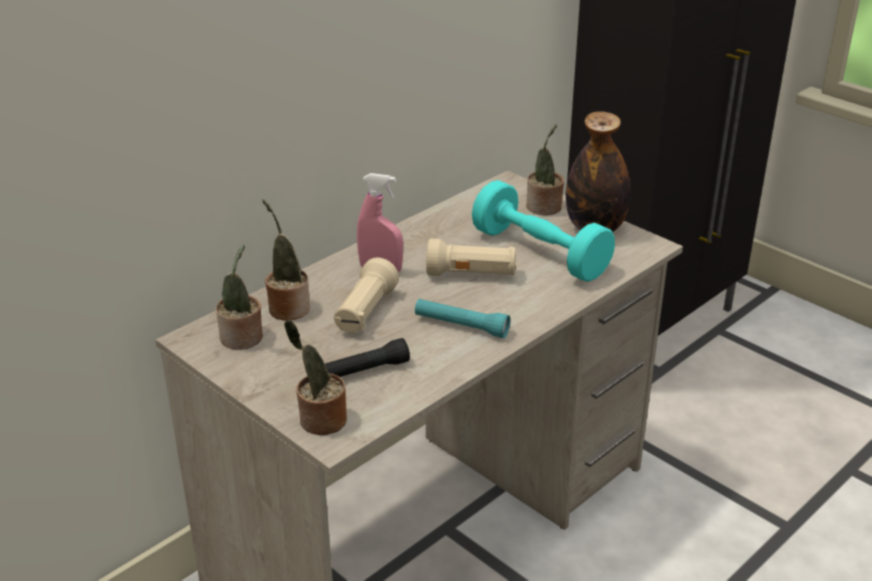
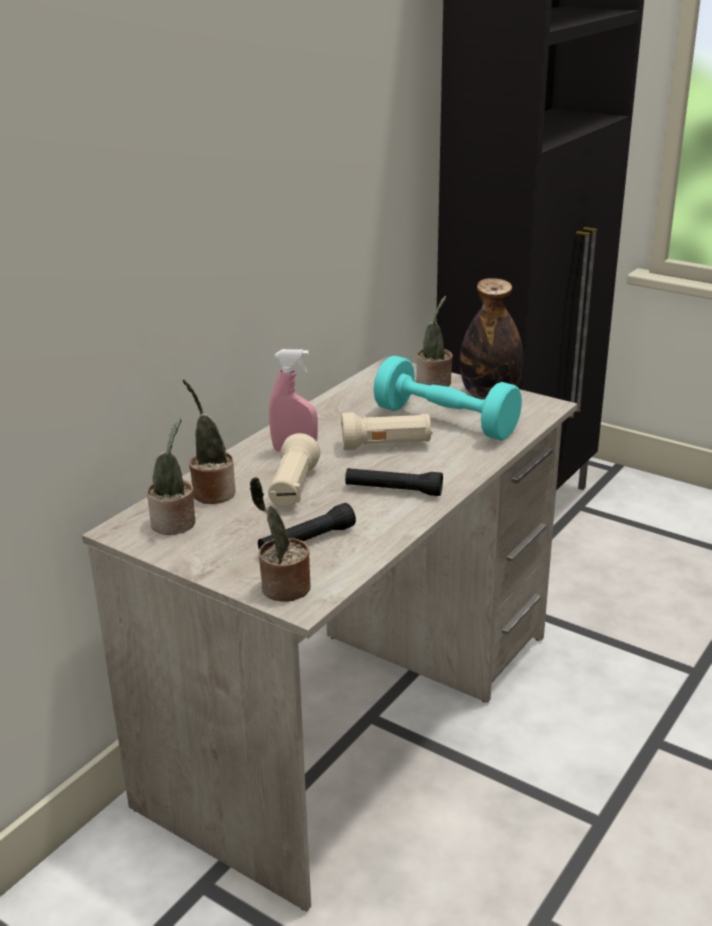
camera: 10 degrees left, 5 degrees down
(461, 326) = (393, 490): turquoise flashlight -> black flashlight

